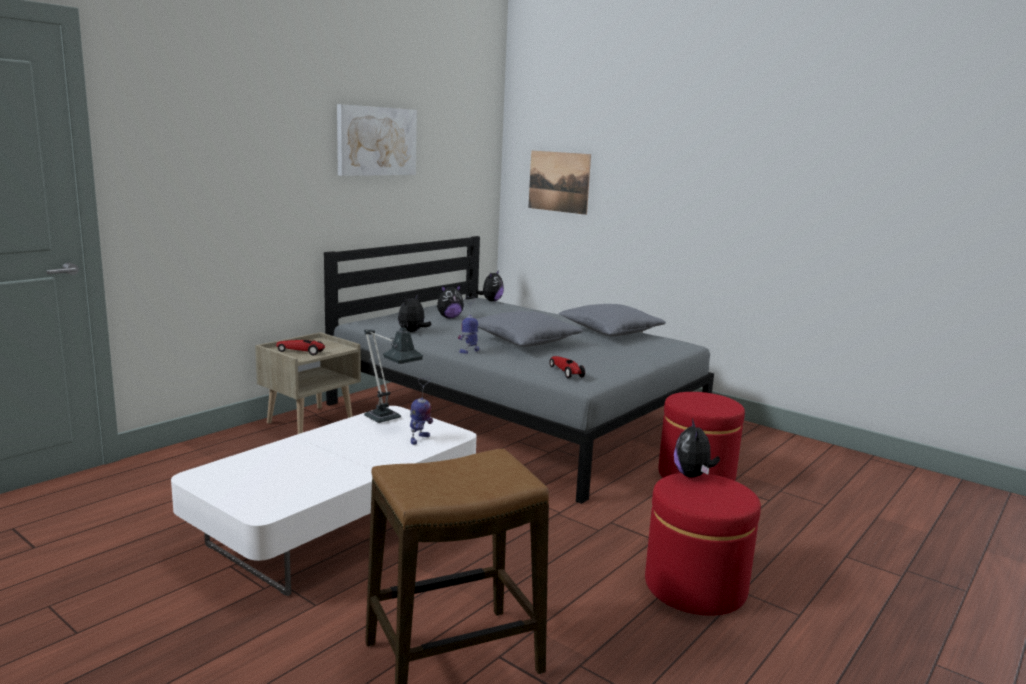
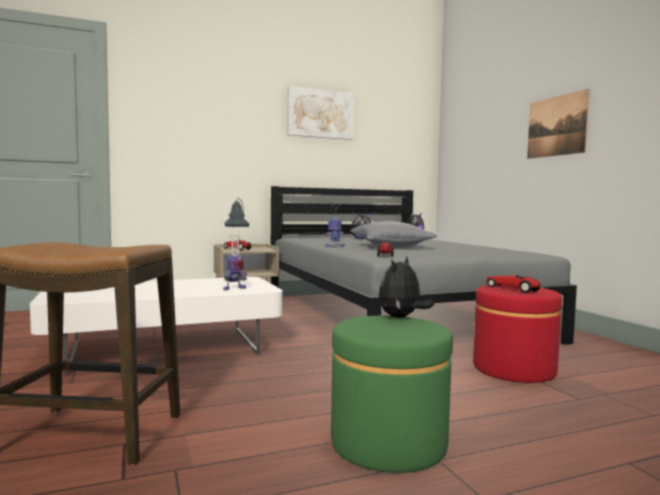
camera: 30 degrees right, 10 degrees down
(412, 332) = (317, 240): plush toy -> none
(559, 182) = (472, 142): picture -> picture (556, 126)
(610, 332) = (480, 248): grey pillow -> none
(695, 587) = (388, 443): red ottoman -> green ottoman
(701, 403) = (512, 289): none -> toy car

